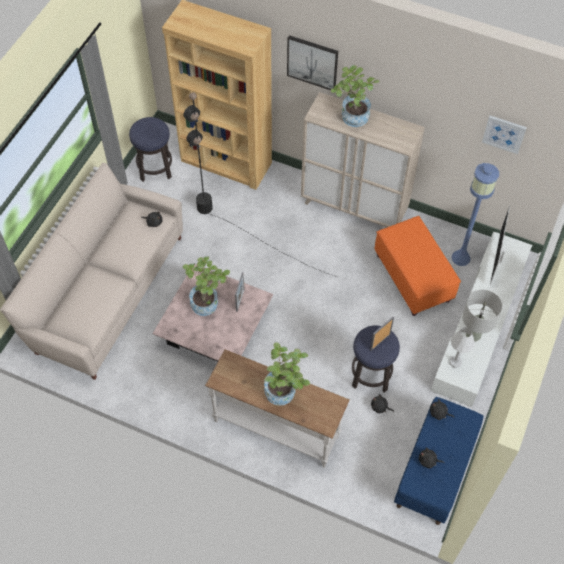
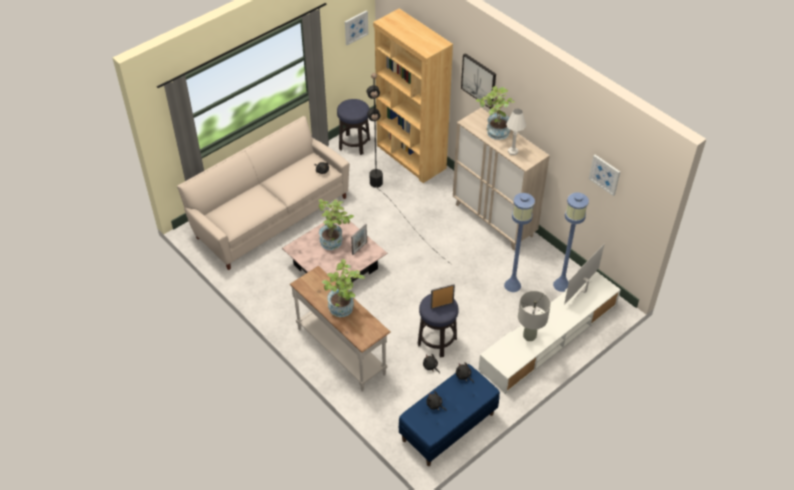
camera: 25 degrees right, 10 degrees down
(127, 35) = (356, 27): none -> picture
(412, 277) = (512, 285): orange ottoman -> blue floor lamp
(455, 362) = (503, 350): white table lamp -> white table lamp (513, 151)

